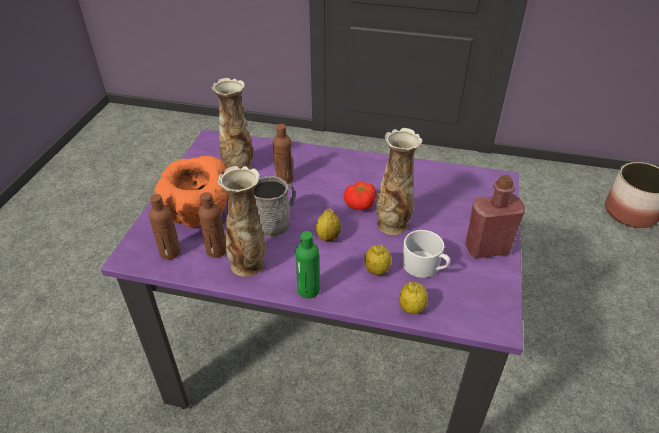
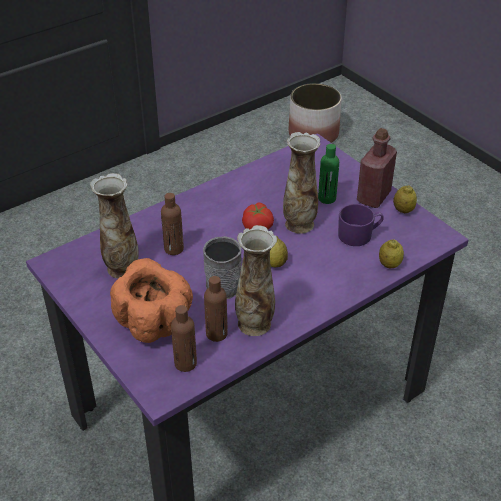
camera: 50 degrees left, 0 degrees up
(308, 290) = (319, 305): green bottle -> green bottle (327, 198)
(377, 270) = (337, 259): lemon -> lemon (403, 210)
(425, 267) = (359, 235): white mug -> purple mug

